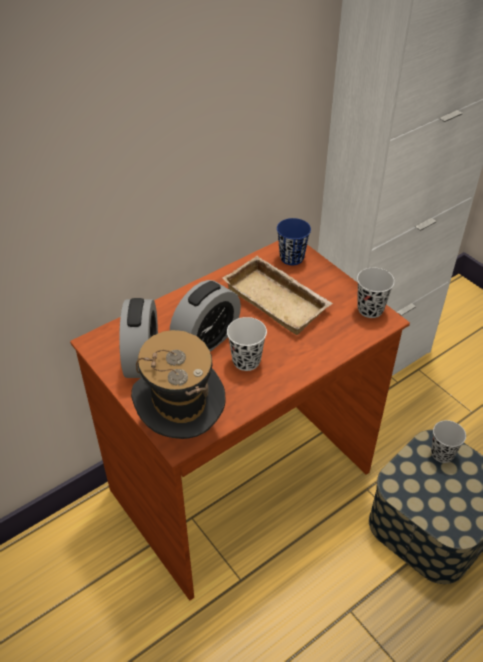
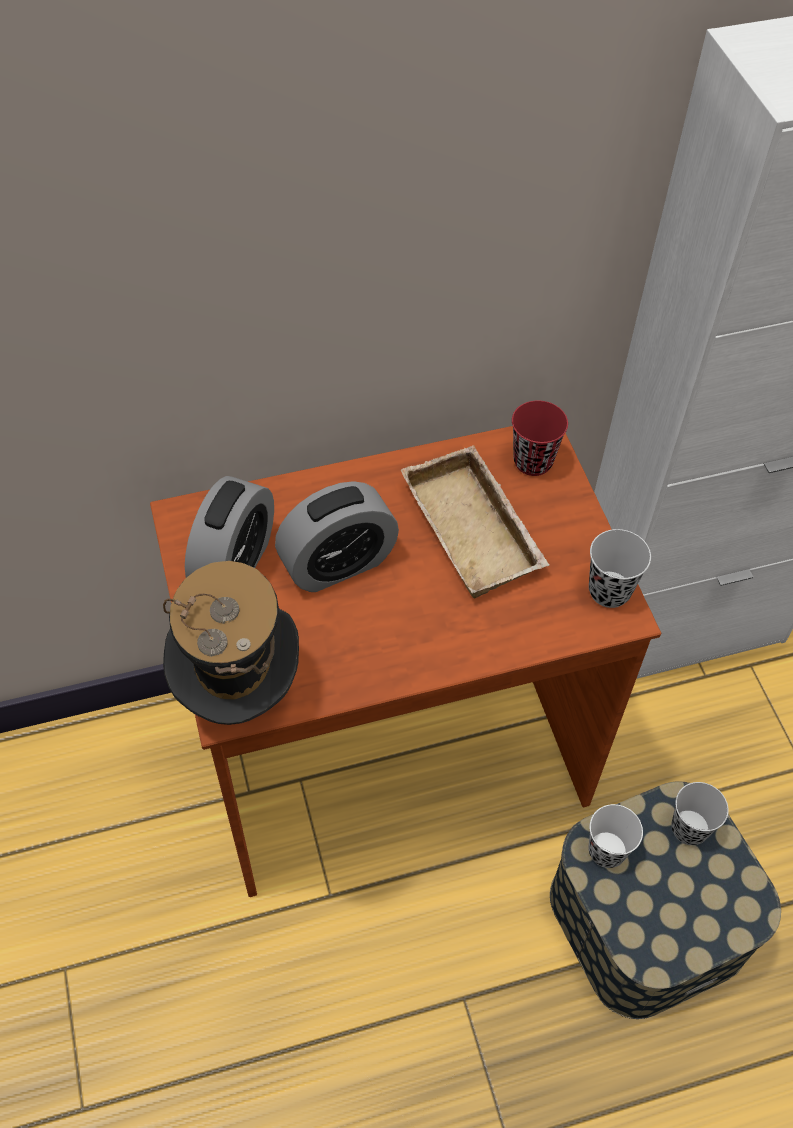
camera: 20 degrees right, 10 degrees up
(246, 361) = (379, 617): white cup -> white cup (606, 851)
(291, 258) = (533, 461): blue cup -> red cup

